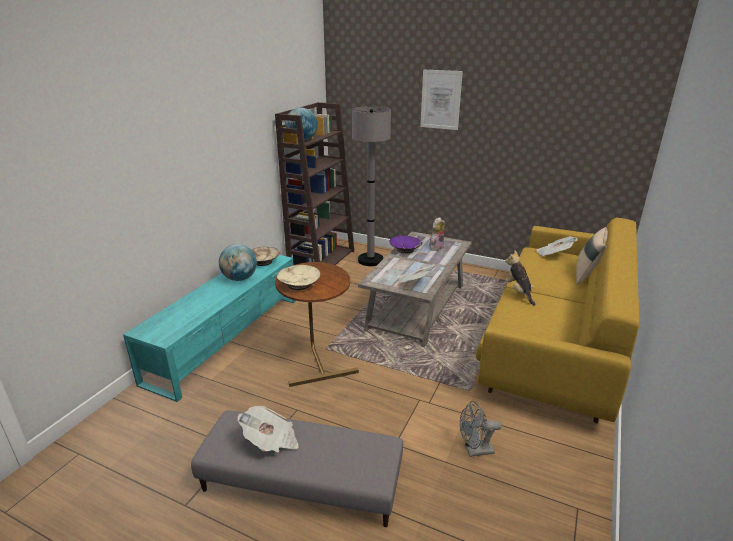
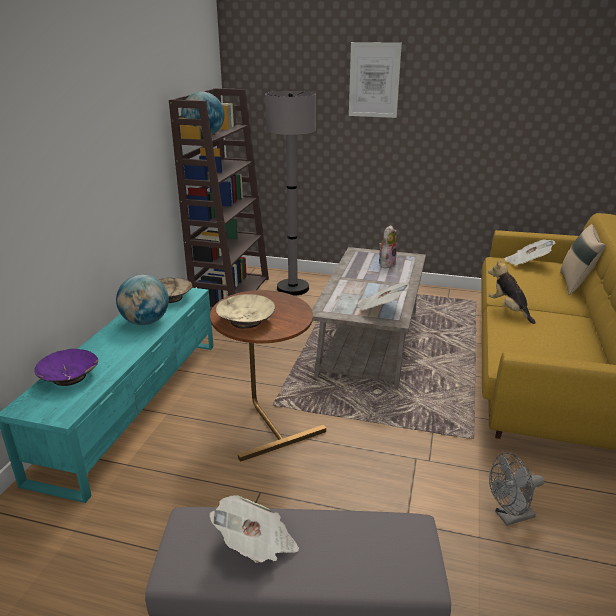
camera: 10 degrees left, 0 degrees up
(405, 249) = (350, 269): purple bowl -> purple bowl (69, 377)

